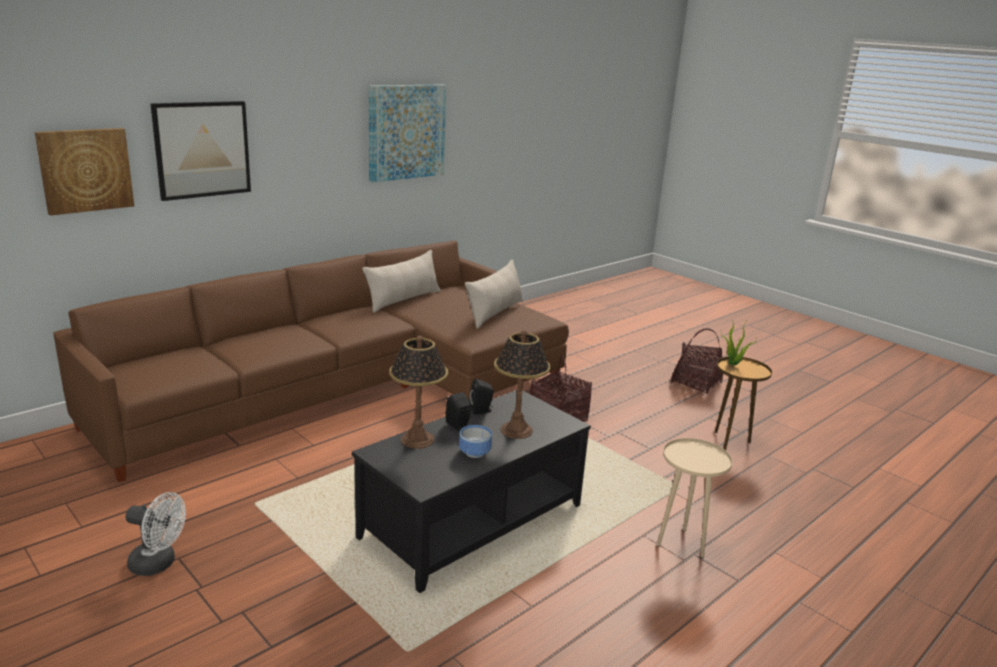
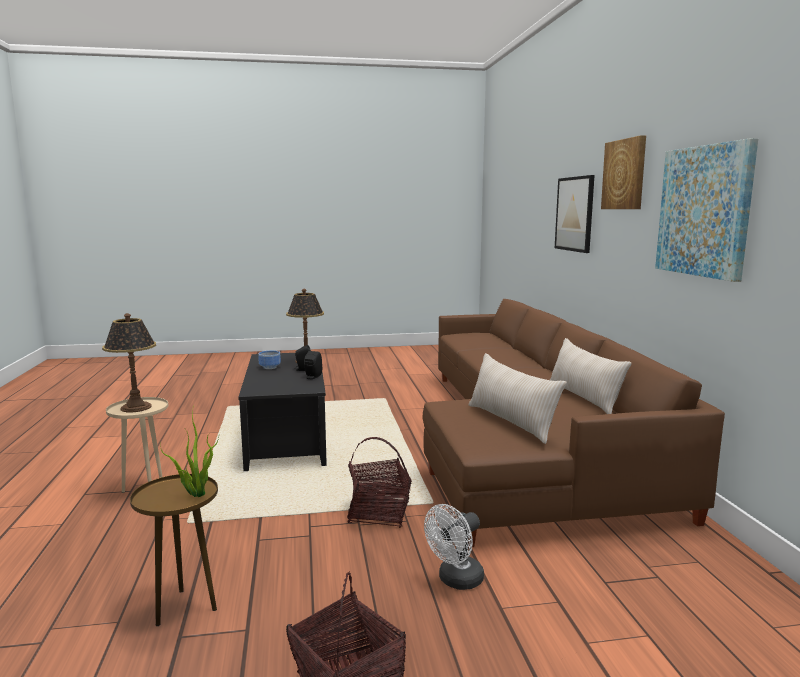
camera: 125 degrees right, 10 degrees down
(85, 170) = (540, 221): picture -> picture (625, 174)
(159, 564) = (359, 381): white fan -> white fan (456, 581)
(517, 430) = (272, 379): table lamp -> table lamp (136, 407)

